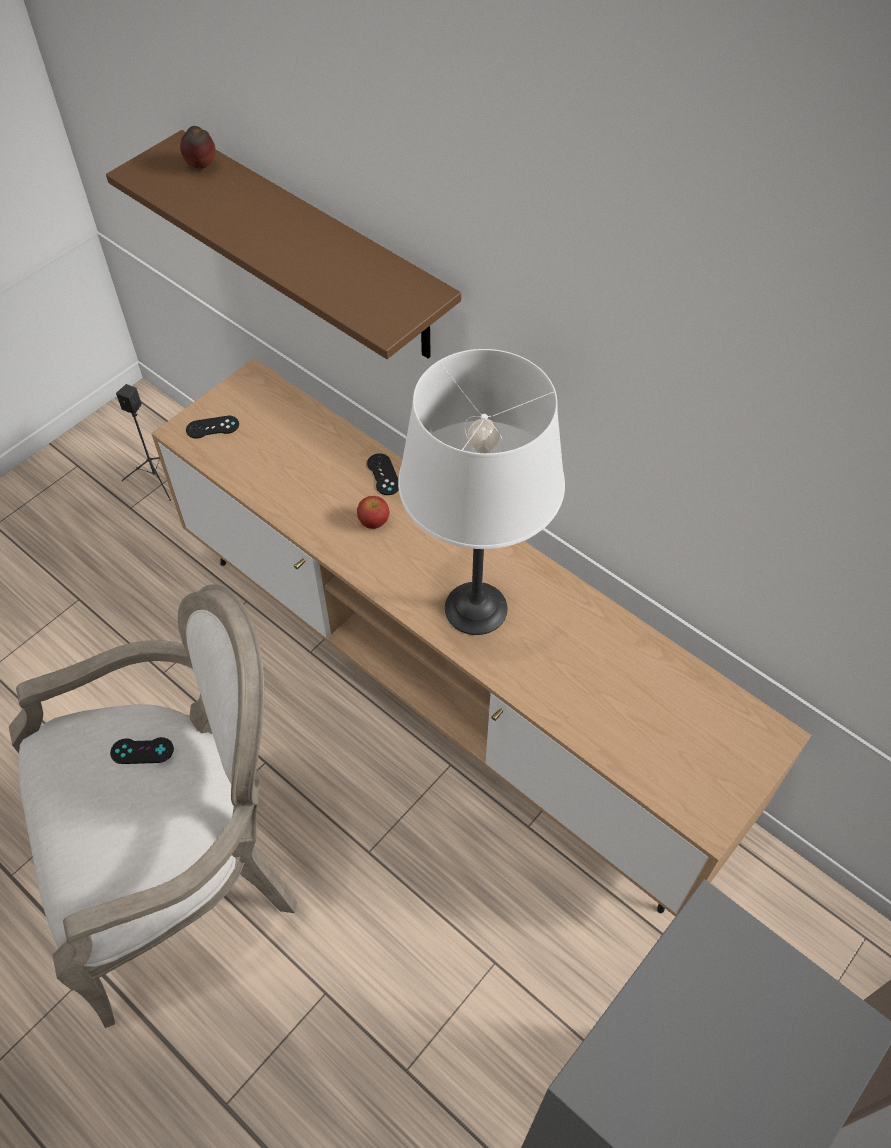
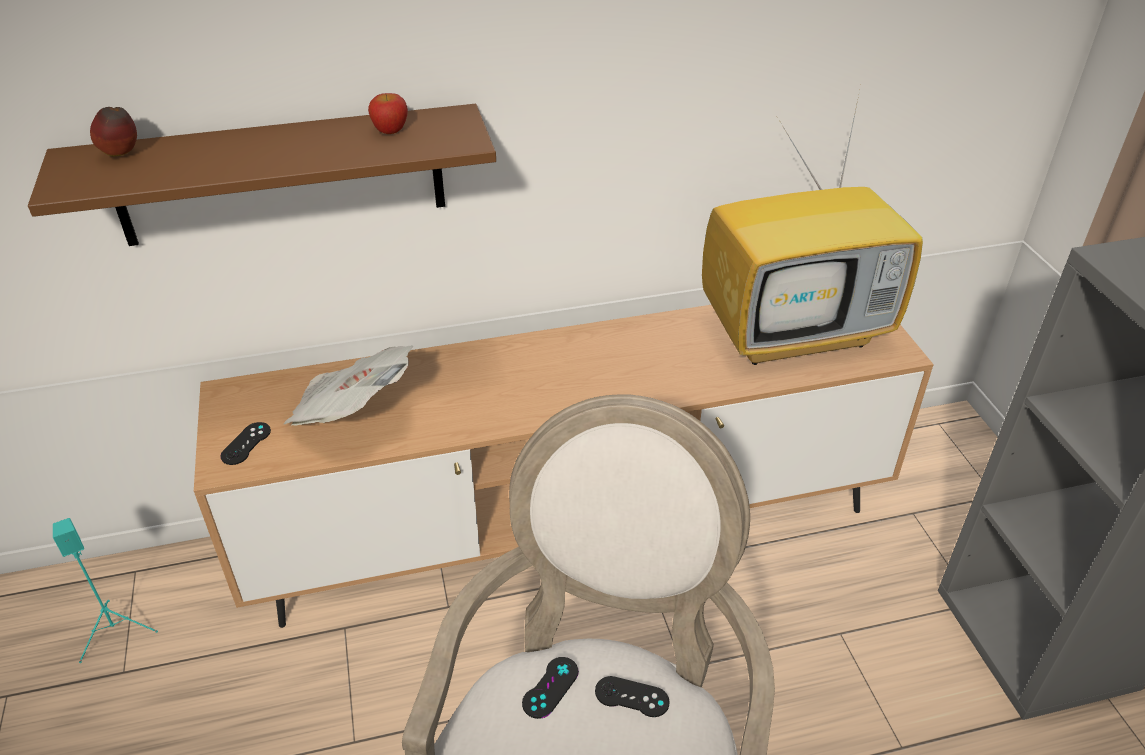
camera: 55 degrees left, 15 degrees down
(156, 479) = (116, 630): black speaker -> turquoise speaker
(290, 462) = (353, 412): none -> newspaper
(374, 522) = (477, 391): apple -> apple (390, 130)
(383, 474) = (434, 364): black game controller -> black game controller (632, 697)
(476, 609) = (624, 376): white table lamp -> none
(661, 712) = (796, 332): none -> television

